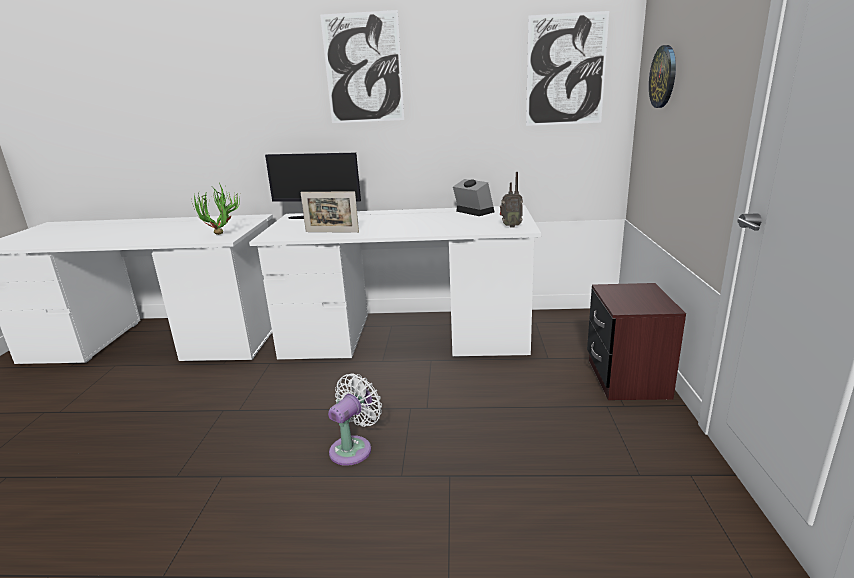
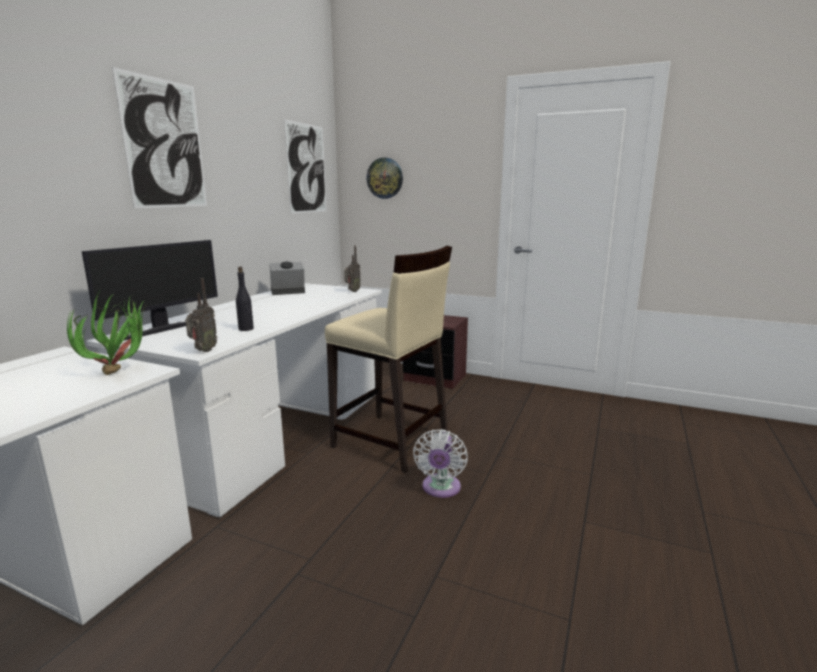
camera: 70 degrees left, 5 degrees down
(269, 237) = (203, 351): none -> radio
(332, 232) = (246, 329): picture frame -> black bottle
(354, 448) = (440, 489): white fan -> white fan turned 135 degrees counterclockwise
(429, 395) = (391, 442): none -> beige stool

